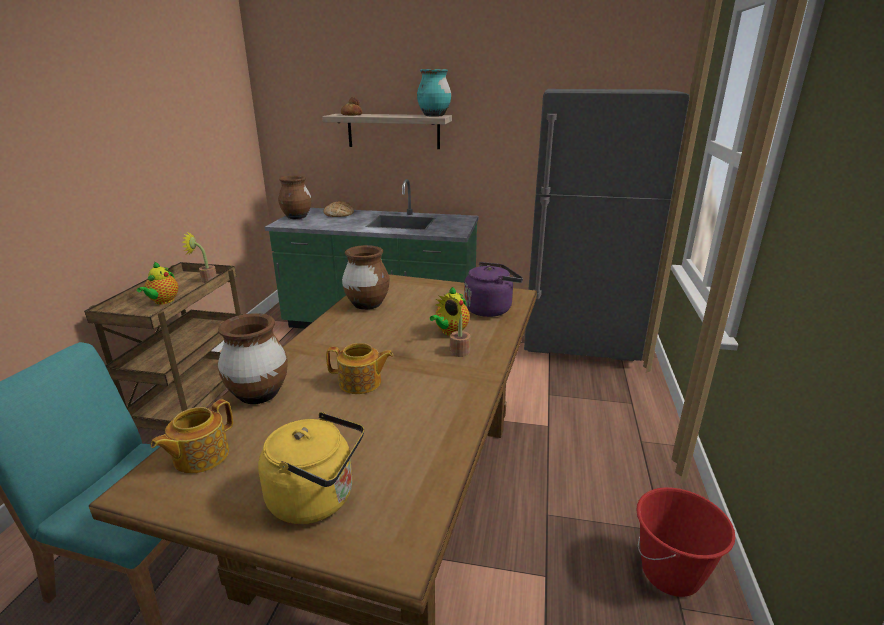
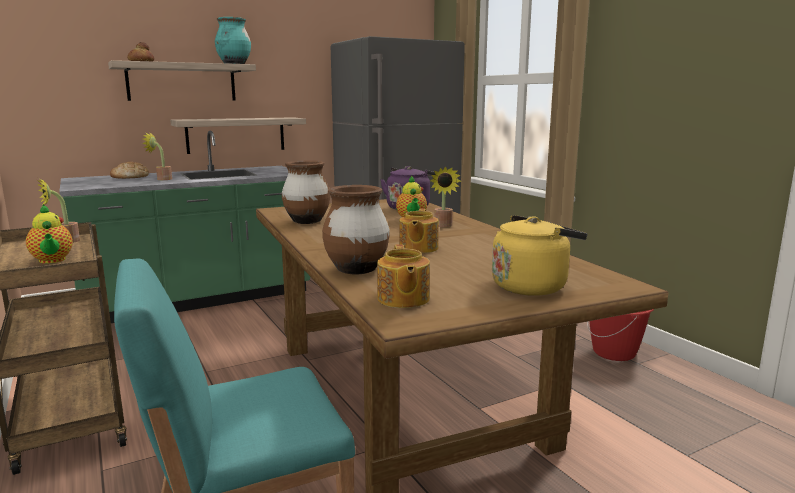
camera: 40 degrees left, 10 degrees down
(297, 217) = (82, 183): brown vase -> none
(349, 222) = (161, 179): none -> potted plant
(361, 383) = (417, 248): teapot -> teapot turned 135 degrees clockwise
(438, 182) = (236, 135): none -> shelf

